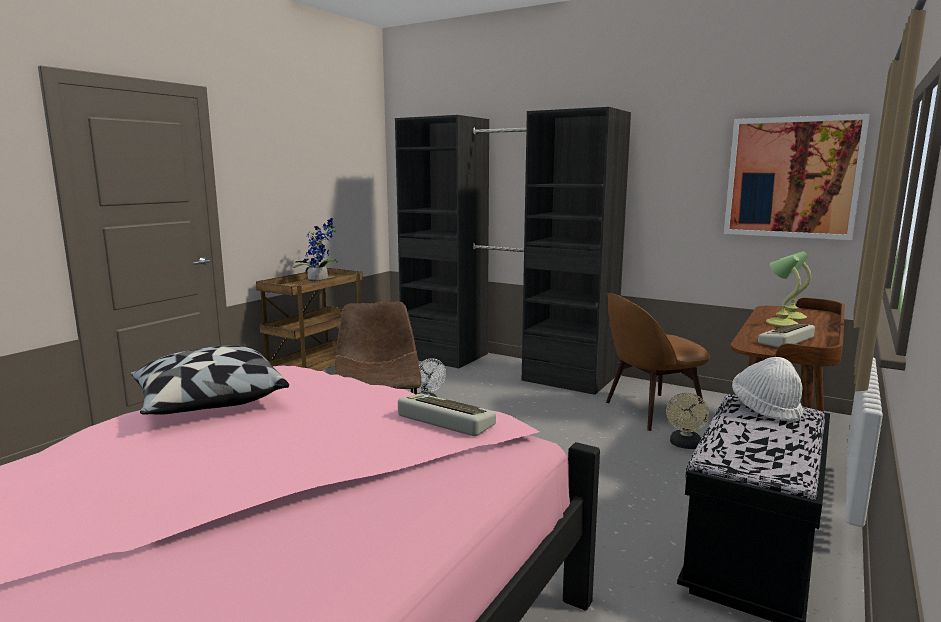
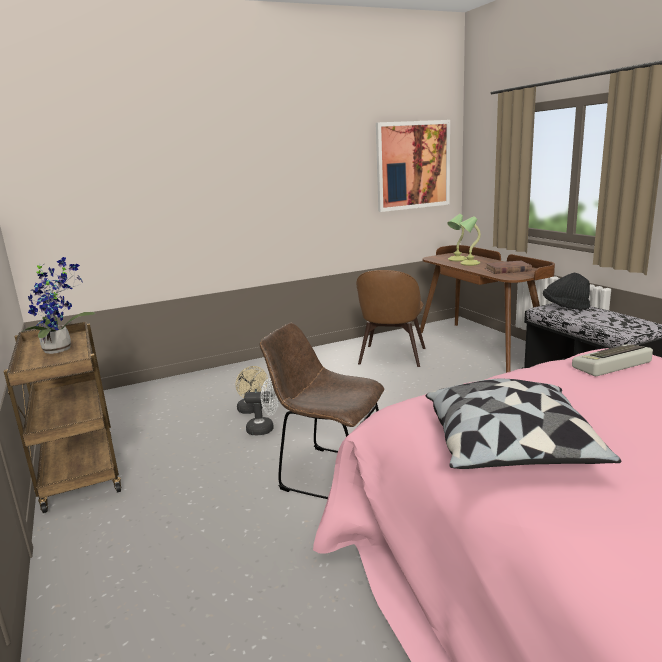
camera: 55 degrees left, 5 degrees up
(504, 366) = (232, 375): black wardrobe -> none
(685, 445) = (451, 364): beige fan -> beige fan (252, 410)
(766, 408) = (565, 307): white hat -> black hat
(787, 341) = (507, 270): keyboard -> brown book

